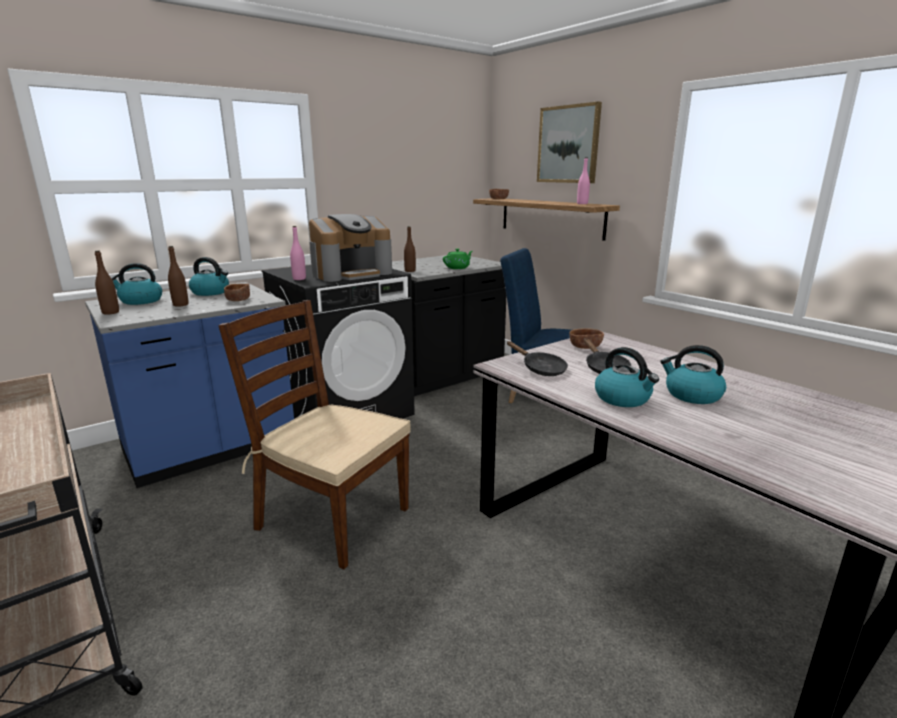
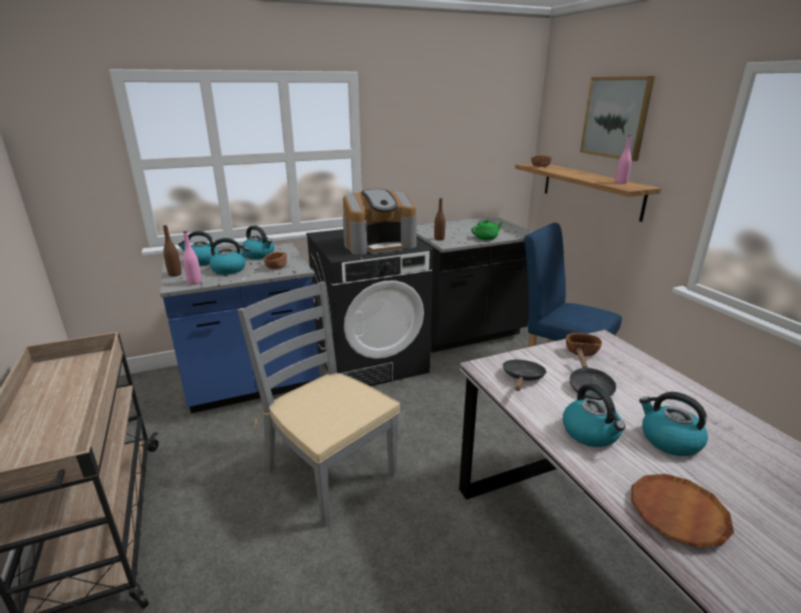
camera: 15 degrees right, 5 degrees up
(180, 305) = (229, 269): brown bottle -> kettle
(299, 279) = (331, 248): pink bottle -> pink bottle (194, 282)
(331, 518) = (329, 472): brown chair -> grey chair
(540, 369) = (522, 378): black frying pan -> black frying pan turned 135 degrees counterclockwise
(724, 440) = (677, 514): none -> brown plate

